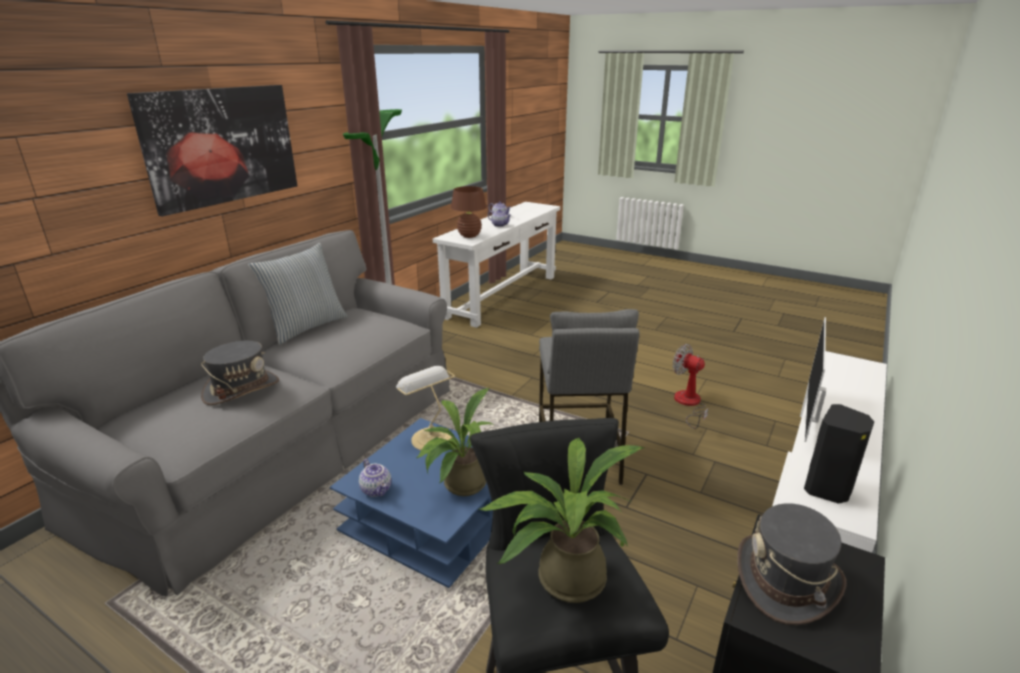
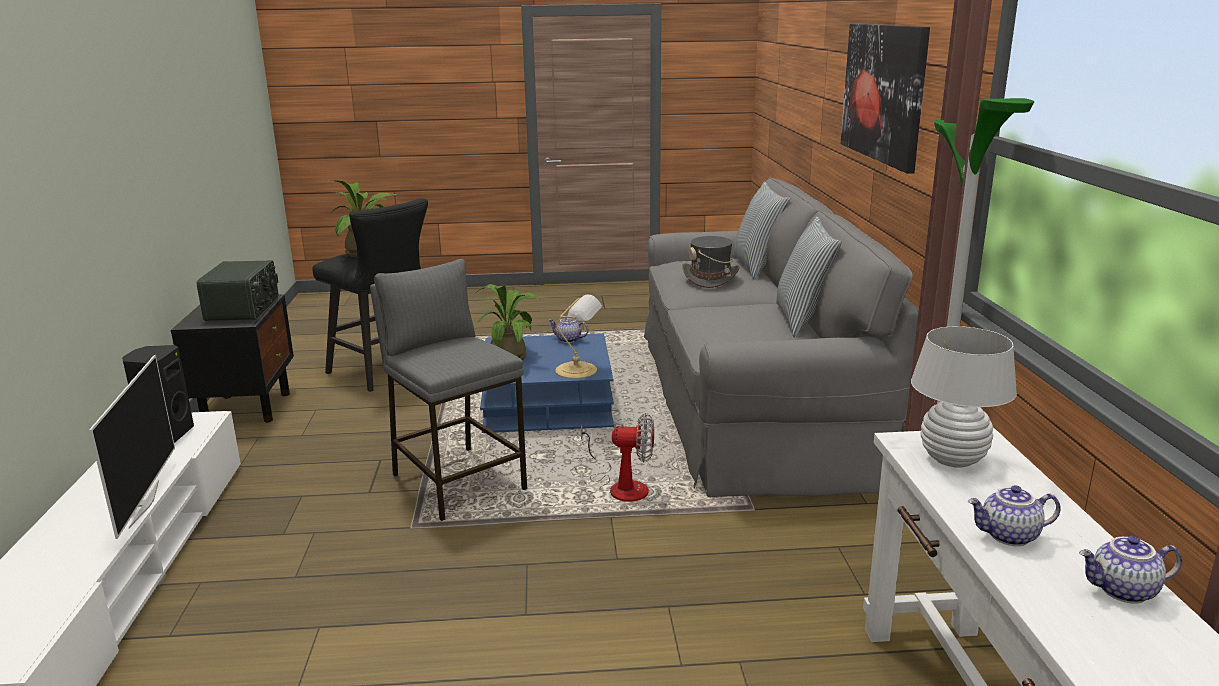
camera: 145 degrees right, 5 degrees down
(155, 397) = (757, 267): none -> pillow
(469, 236) = (953, 459): brown table lamp -> white table lamp
(689, 404) = (328, 610): fan -> fan (621, 486)
(786, 581) = (244, 309): grey hat -> radio

